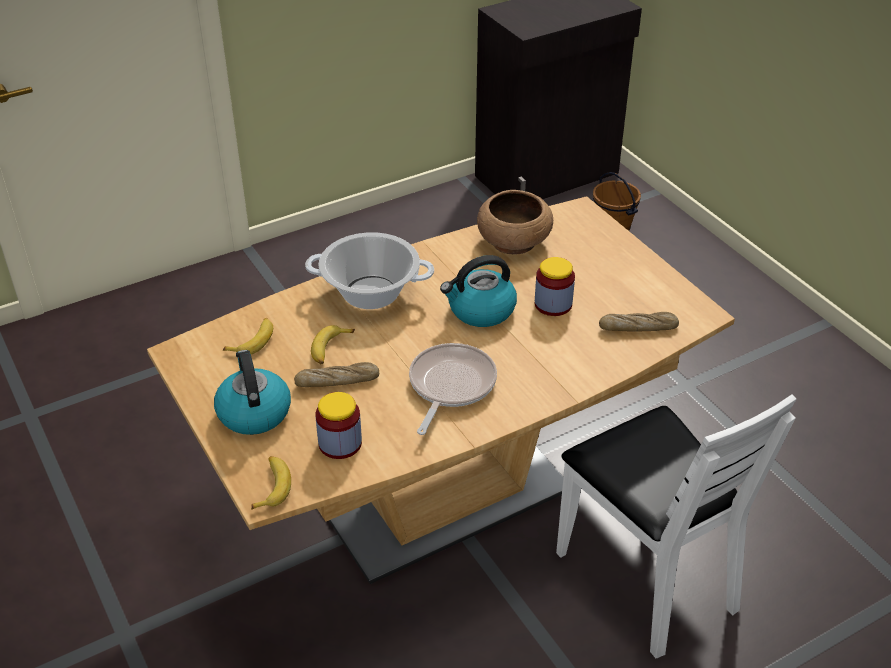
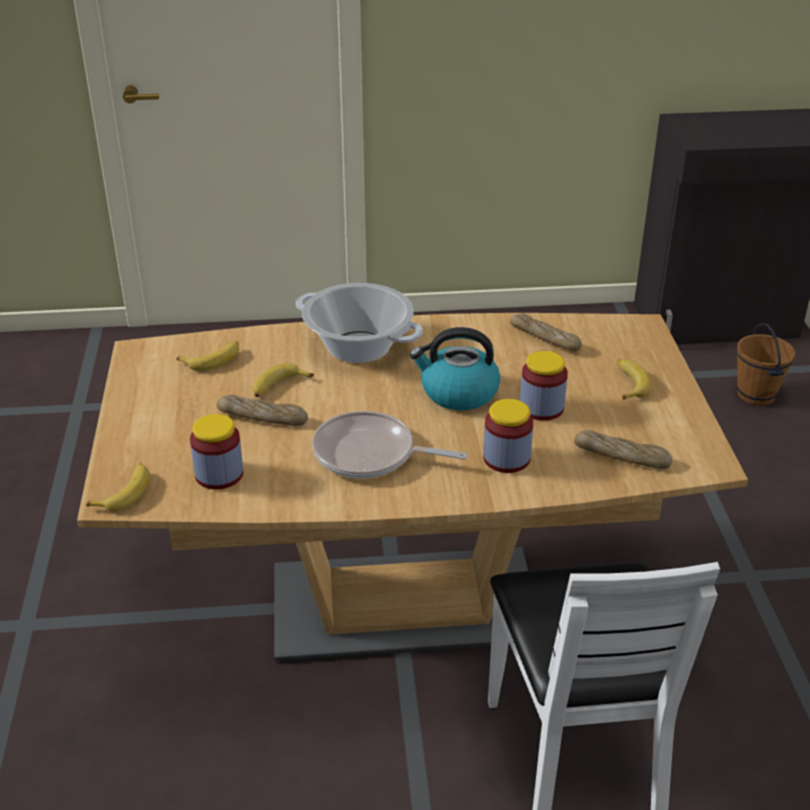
camera: 25 degrees right, 5 degrees down
(253, 412) = (162, 422): kettle -> none
(450, 386) = (370, 454): frying pan -> frying pan turned 120 degrees counterclockwise
(514, 242) = (544, 339): brown bowl -> bread
(556, 356) = (506, 458): none -> jar
(603, 264) = (628, 384): none -> banana

